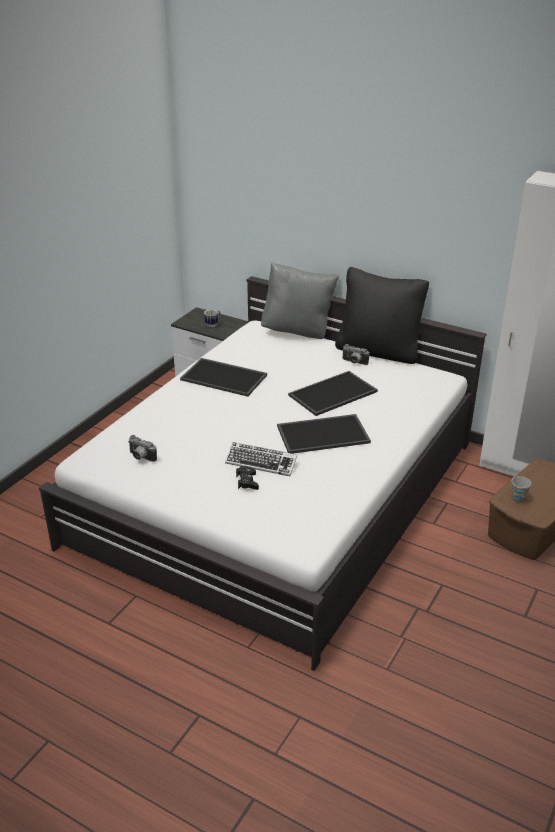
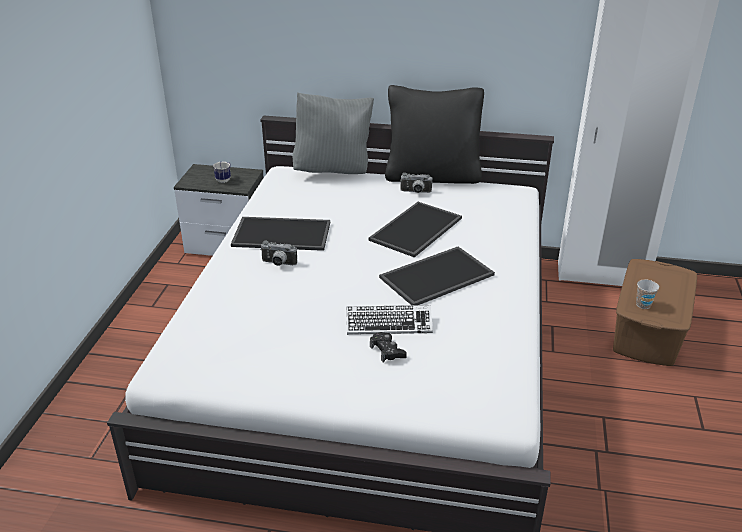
camera: 20 degrees left, 0 degrees up
(140, 457) = (238, 351): camera -> camera (278, 264)

